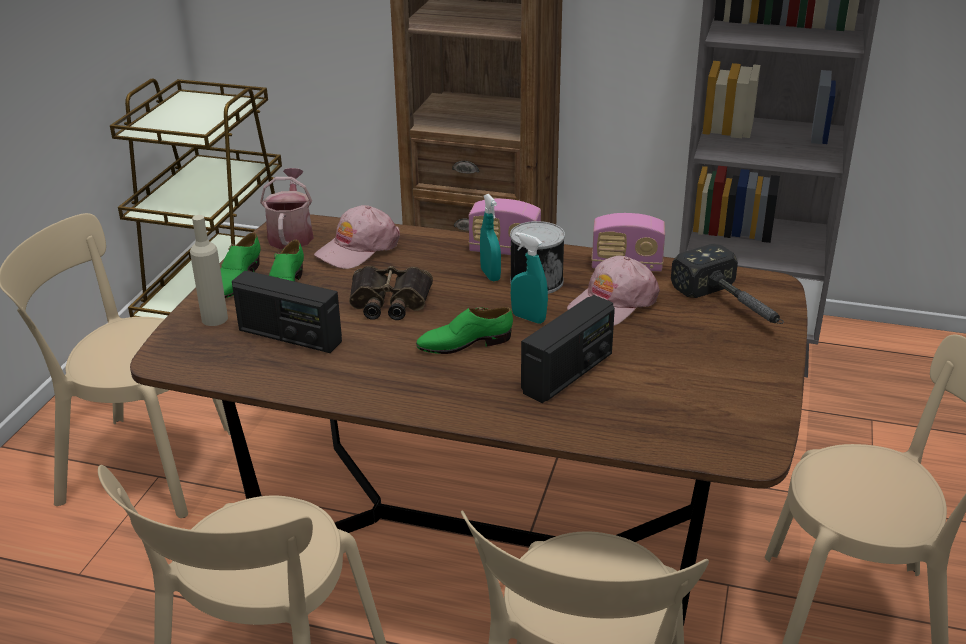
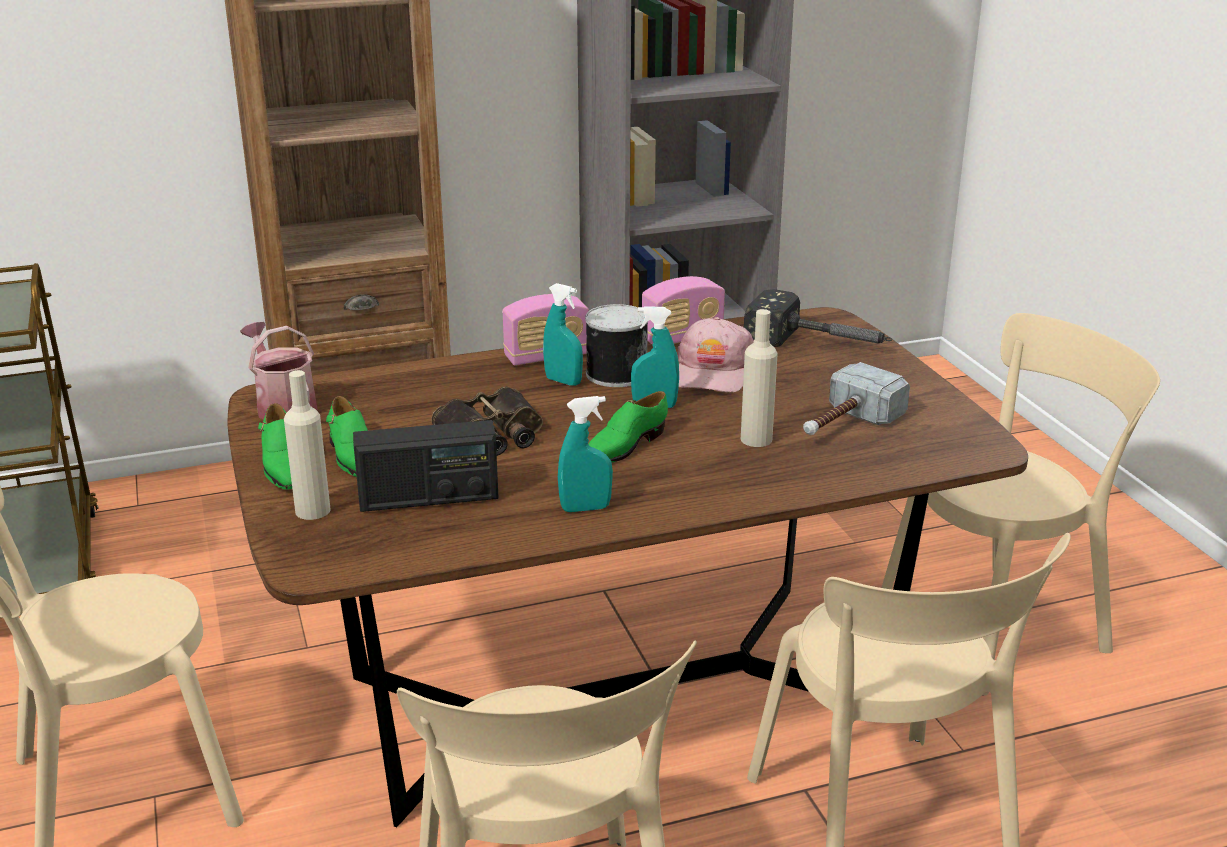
camera: 35 degrees left, 5 degrees down
(358, 248) = (384, 397): pink cap -> none
(375, 383) = (585, 508): none -> turquoise spray bottle
(568, 373) = (756, 439): radio -> beige bottle
(656, 387) = (844, 425): none -> hammer

